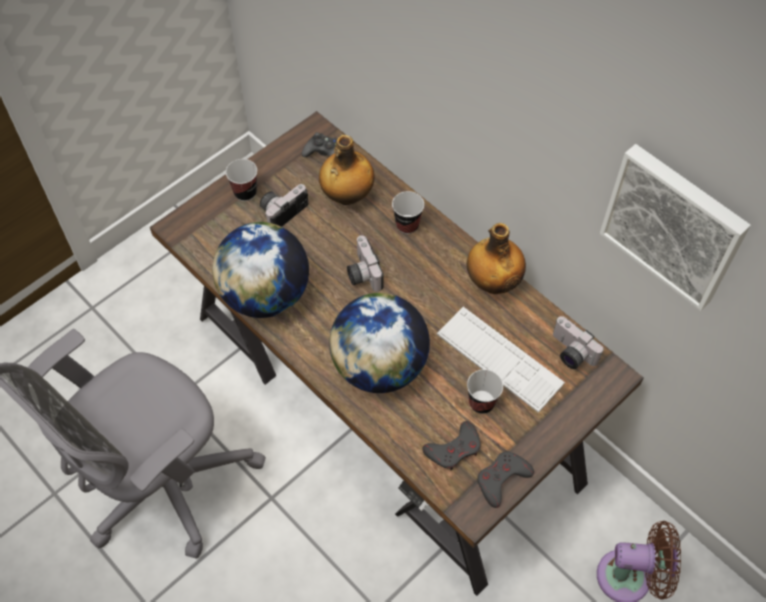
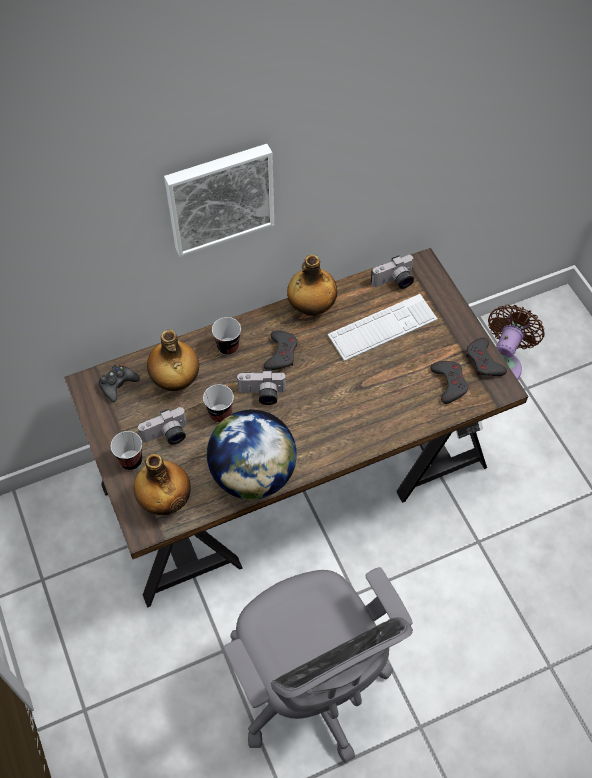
camera: 70 degrees left, 0 degrees up
(212, 234) = (166, 500): none -> bottle
(282, 210) = (167, 436): camera -> camera turned 90 degrees counterclockwise
(379, 366) = (358, 410): globe -> none
(420, 273) = (281, 353): none -> grey game controller
(481, 403) = (416, 352): cup -> cup (220, 414)
(674, 225) = (419, 126): picture -> picture (219, 197)

